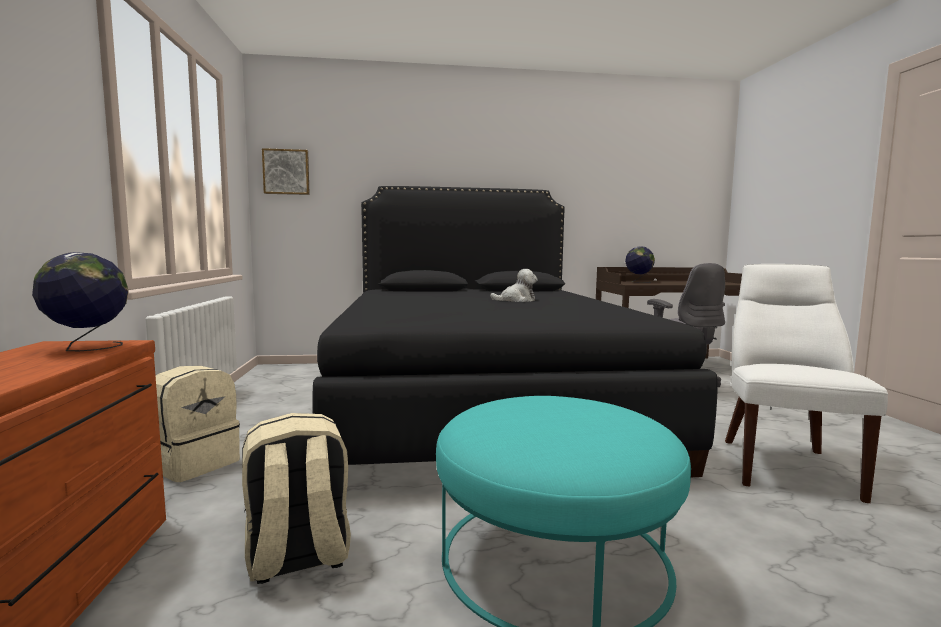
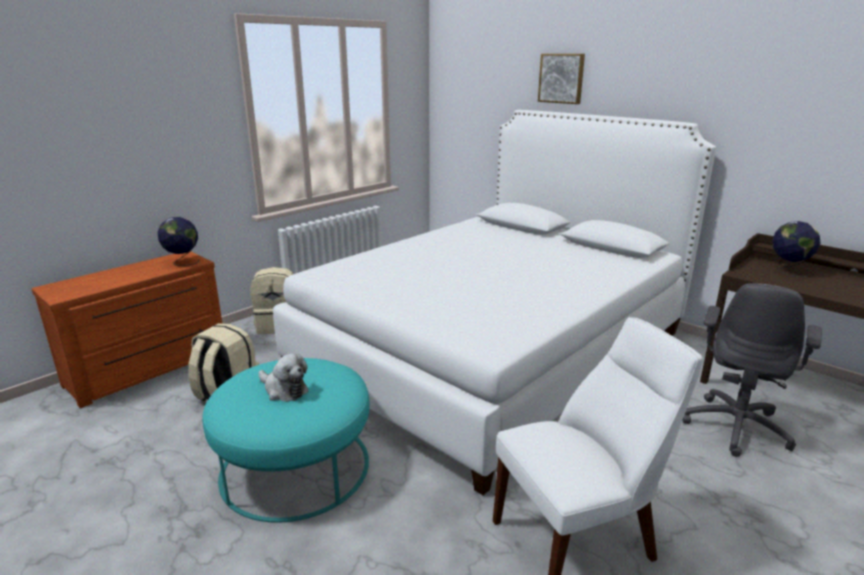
camera: 50 degrees right, 15 degrees up
(286, 172) = (453, 92): picture -> picture (561, 78)
(481, 402) = (493, 350): black bed -> white bed
(516, 300) = (518, 270): plush toy -> plush toy (284, 390)

